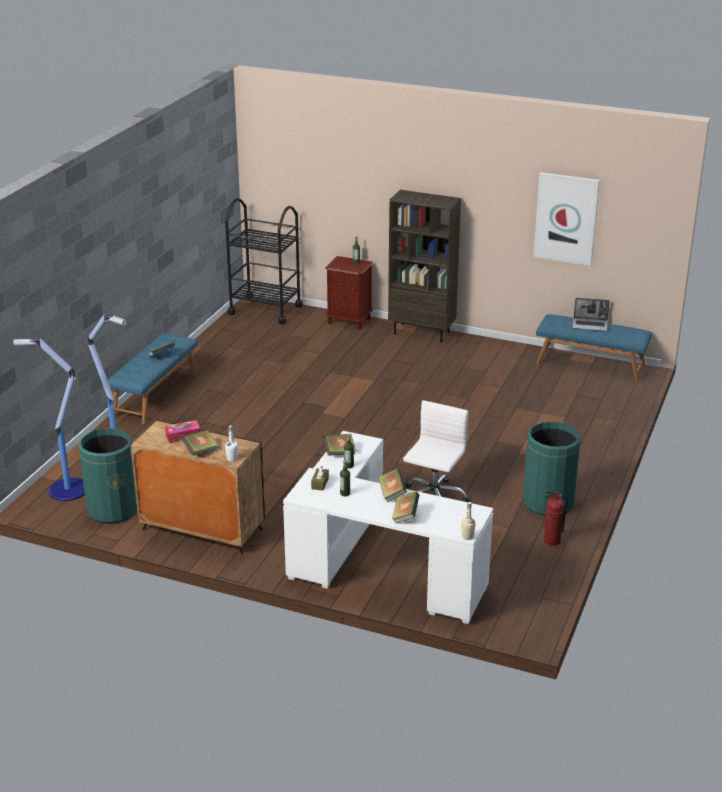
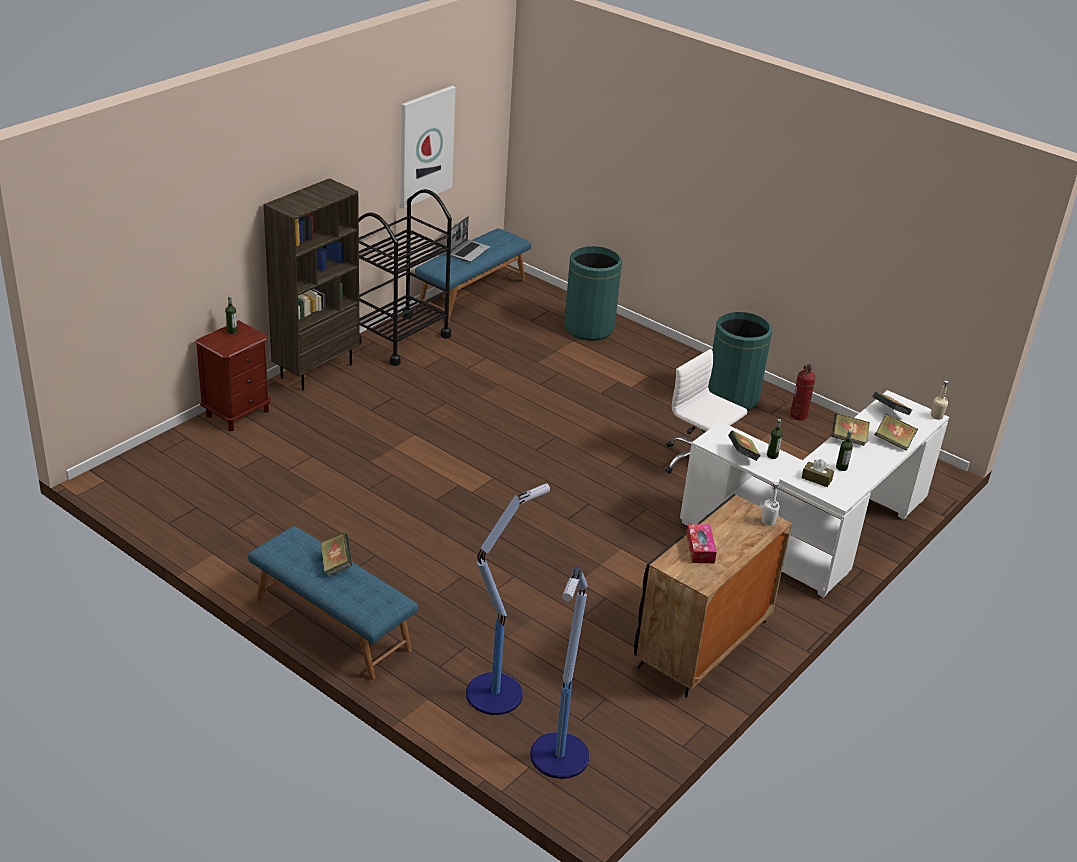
camera: 75 degrees left, 5 degrees up
(113, 509) = (629, 717): green trash can -> green trash can (588, 328)
(200, 451) = (742, 542): book -> book (889, 413)
(265, 310) = (141, 472): black cart -> black cart (401, 339)

